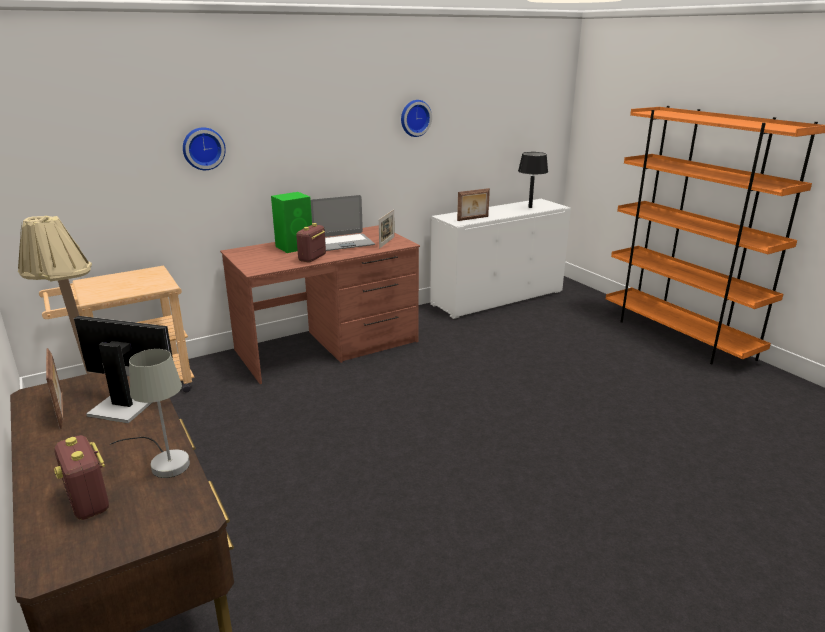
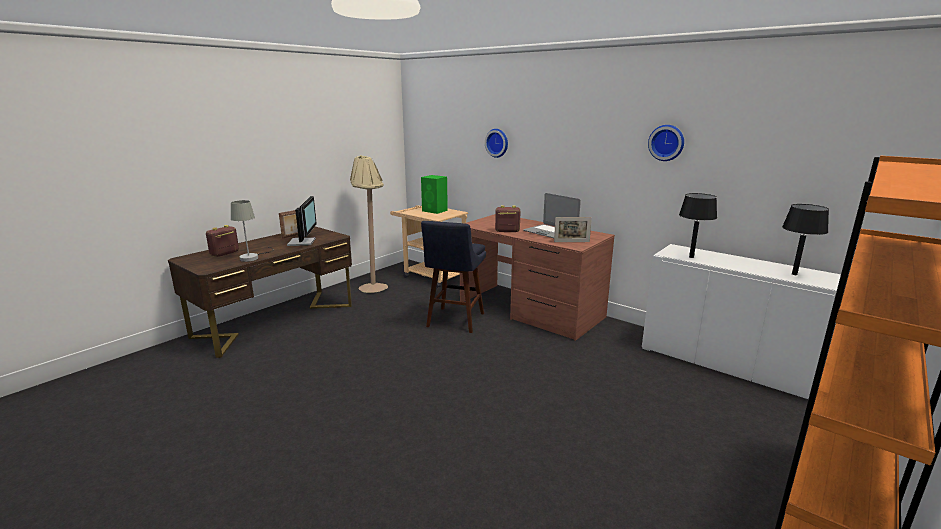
camera: 70 degrees right, 5 degrees down
(295, 247) = (525, 224): green speaker -> green speaker (435, 211)
(313, 398) = (454, 321): none -> blue stool
(473, 219) = (691, 257): picture frame -> black table lamp

